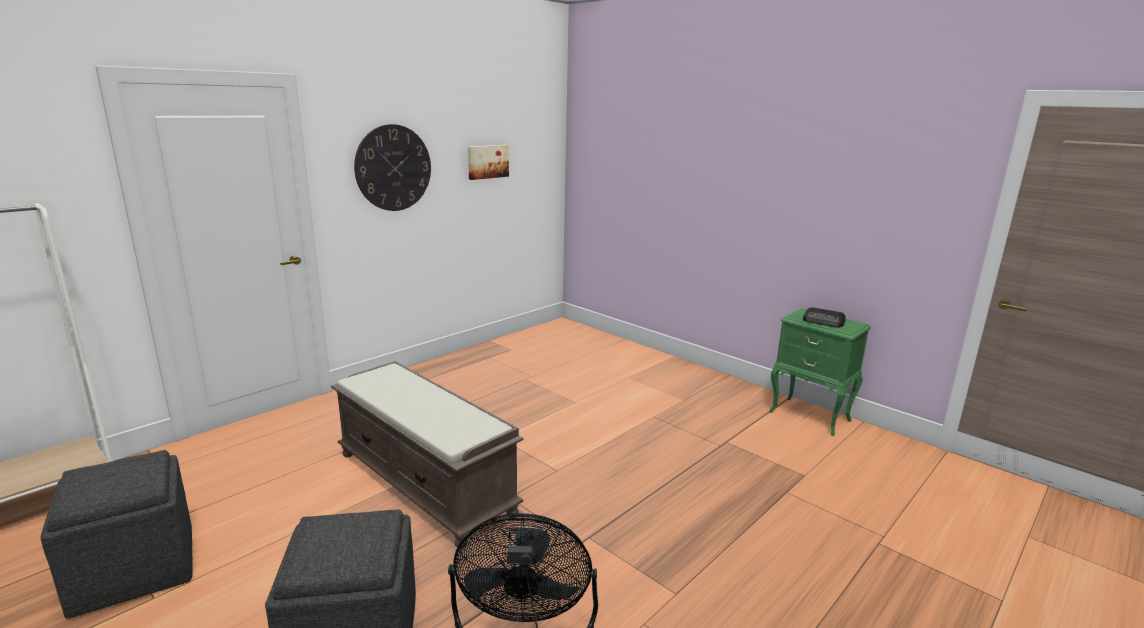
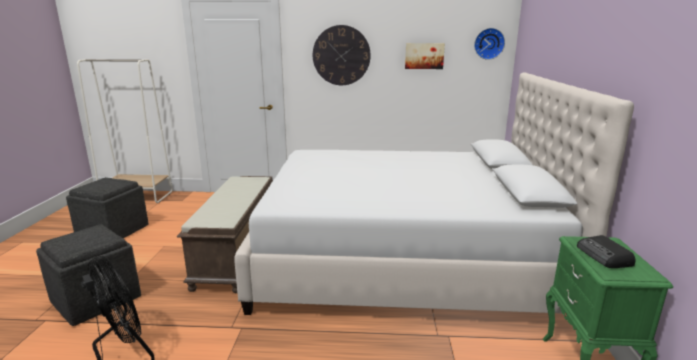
camera: 50 degrees right, 0 degrees up
(545, 143) = (488, 43): none -> wall clock
(592, 403) = (402, 258): none -> white bed

